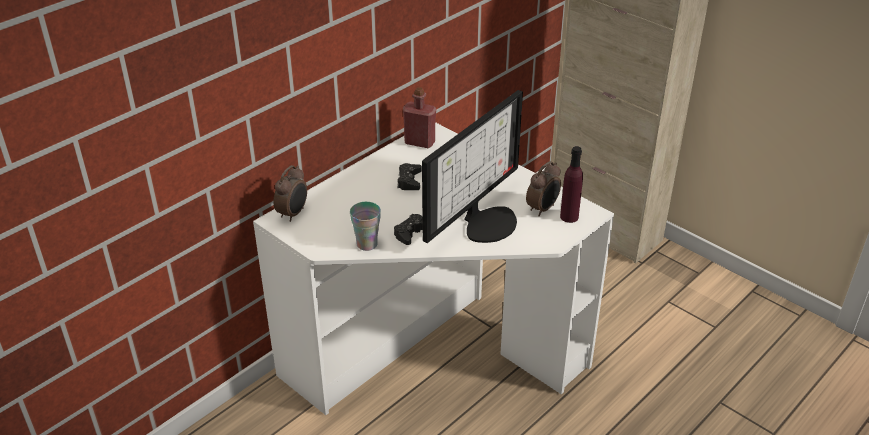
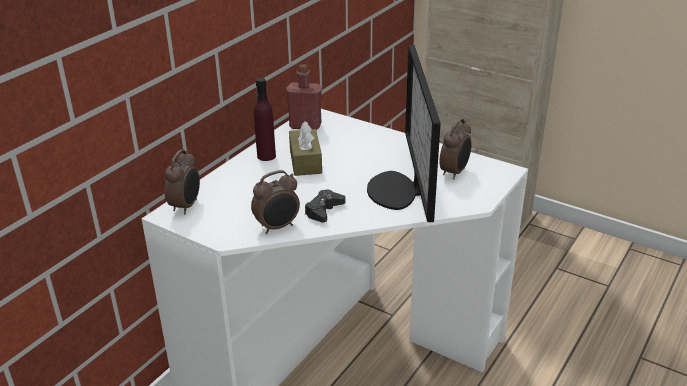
camera: 10 degrees left, 5 degrees down
(367, 244) = (277, 227): cup -> alarm clock
(409, 181) = (305, 161): black game controller -> brown tissue box
(486, 222) = (400, 191): monitor -> monitor turned 150 degrees clockwise
(569, 217) = (484, 176): purple bottle -> purple bottle (266, 156)

